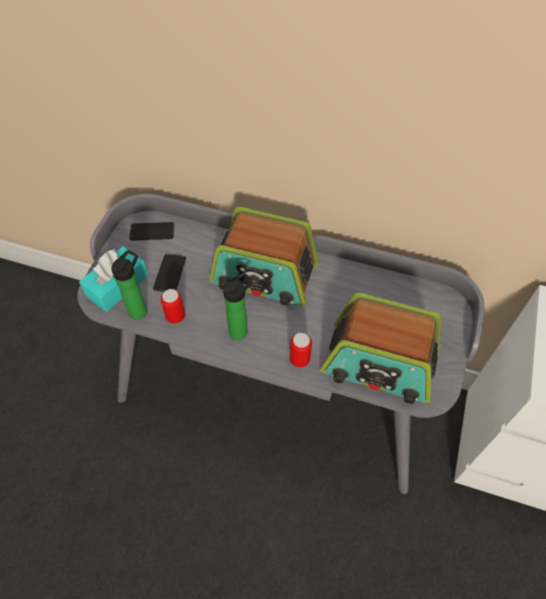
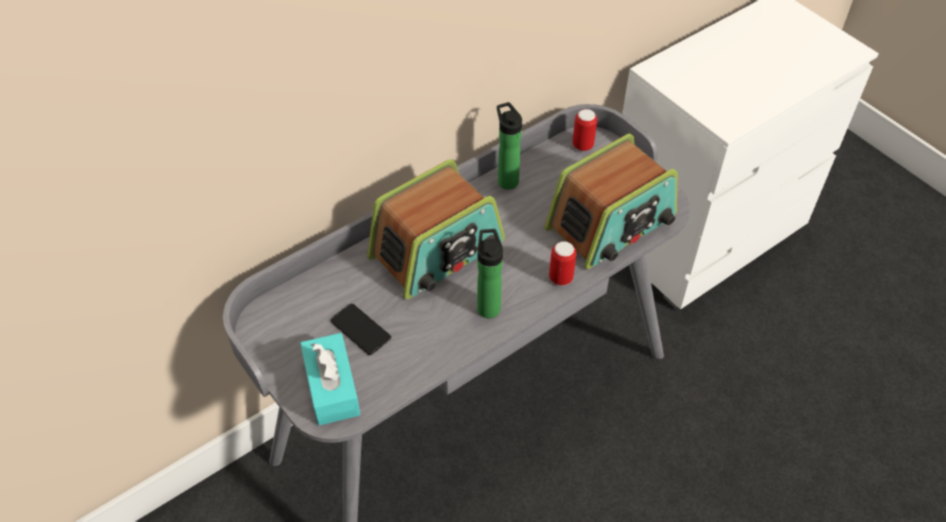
camera: 55 degrees left, 5 degrees down
(140, 310) = (386, 381): bottle -> bottle (506, 179)
(152, 232) = (284, 317): phone -> none
(175, 316) = (423, 353): can -> can (582, 145)

